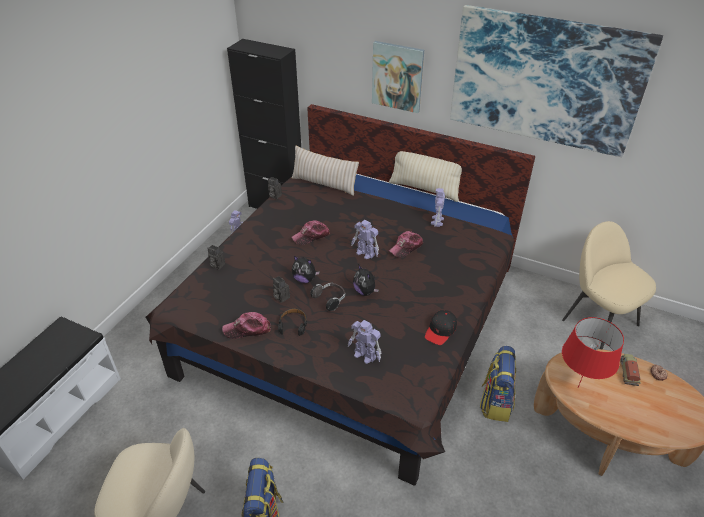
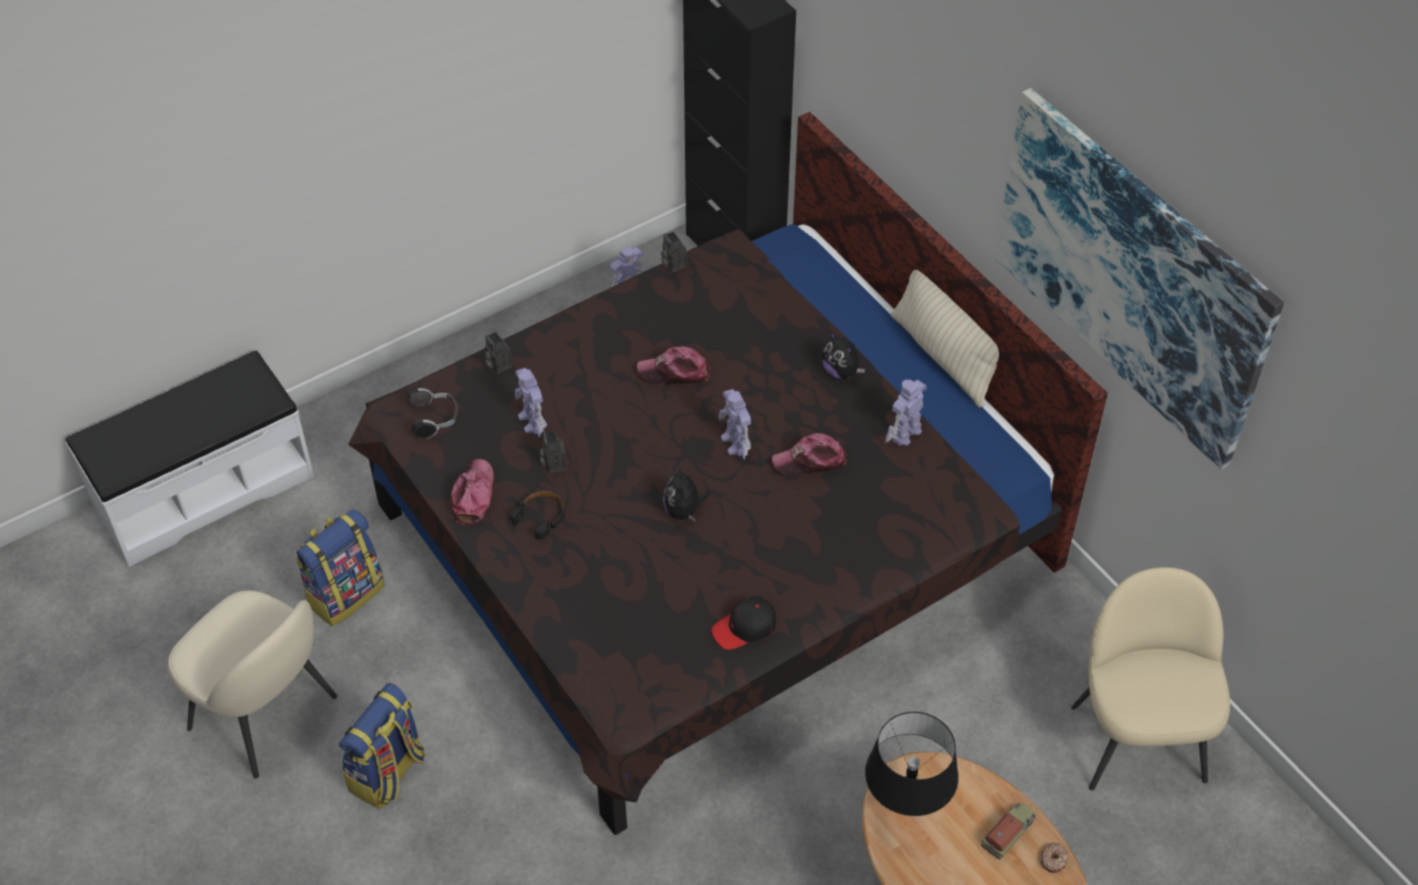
camera: 30 degrees right, 10 degrees up
(247, 329) = (473, 495): cap -> cap turned 75 degrees clockwise
(305, 279) = (609, 448): plush toy -> plush toy (841, 372)
(324, 184) = (773, 272): beige pillow -> none
(330, 300) = (621, 501): headphones -> headphones (435, 420)
(365, 355) = (606, 613): toy robot -> toy robot (533, 422)
(397, 76) = (934, 141): picture -> none
(495, 402) = (832, 782): backpack -> backpack (345, 593)
(577, 387) = (905, 814): red table lamp -> black table lamp

